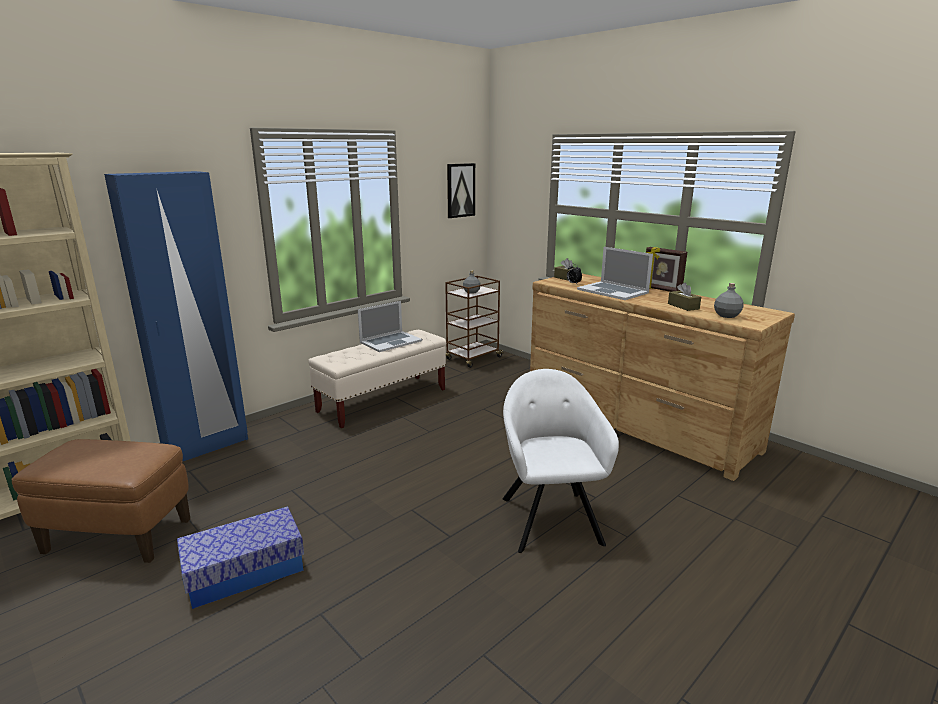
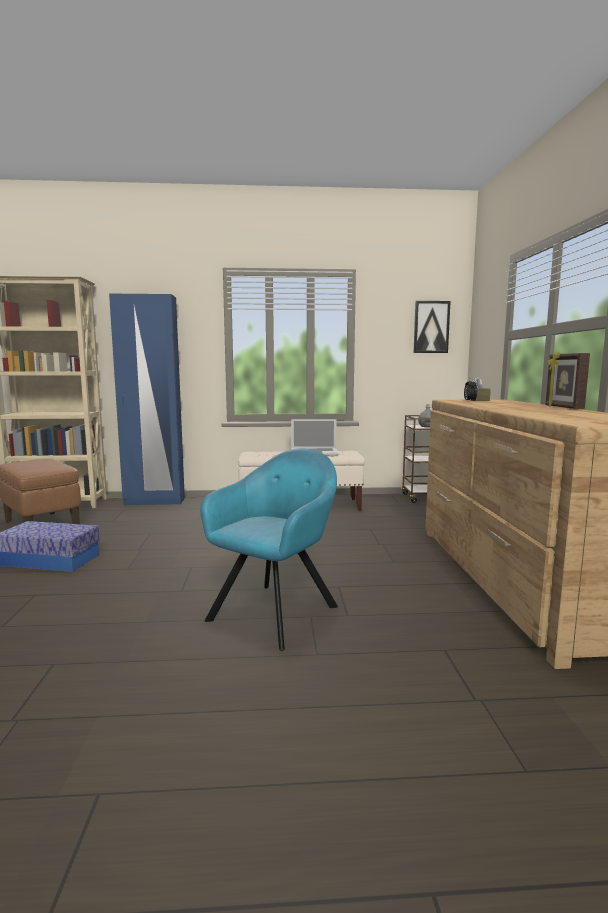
camera: 40 degrees right, 10 degrees down
(549, 517) = (276, 611): white armchair -> turquoise armchair
(613, 291) = (494, 405): laptop -> none
(683, 306) = (540, 413): brown tissue box -> none
(727, 316) = (574, 419): grey bottle -> none

